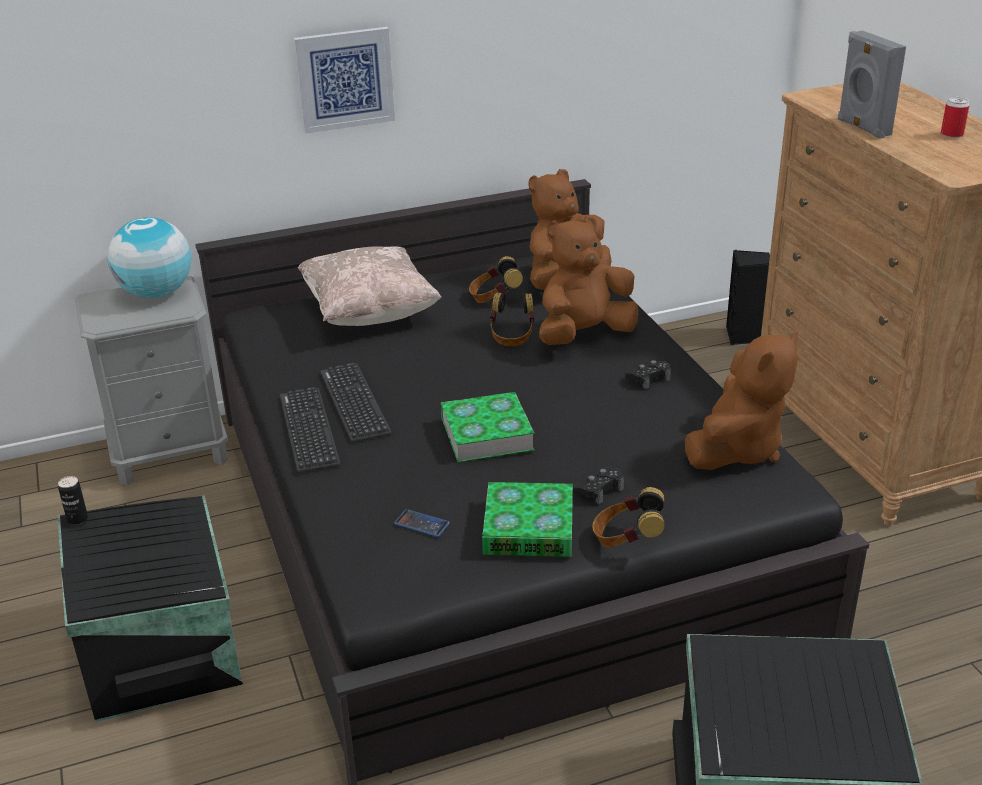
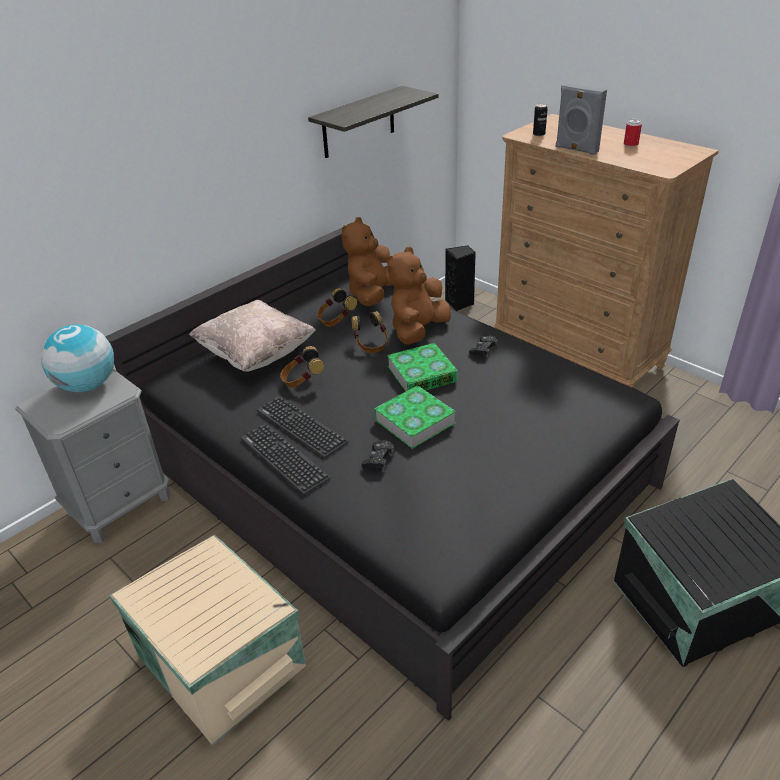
camera: 25 degrees left, 5 degrees up
(77, 519) = (131, 592): can -> can (539, 134)
(163, 643) = (222, 659): black storage box -> beige storage box
(344, 79) = (193, 180): picture -> none
(422, 524) = (427, 504): phone -> none
(528, 528) = (498, 481): book -> book (422, 374)
(599, 490) = (518, 438): black game controller -> black game controller (378, 459)
(608, 46) = (358, 122): none -> shelf
(627, 540) = (564, 467): headphones -> headphones (302, 381)
(737, 449) = (576, 382): brown plush toy -> none

